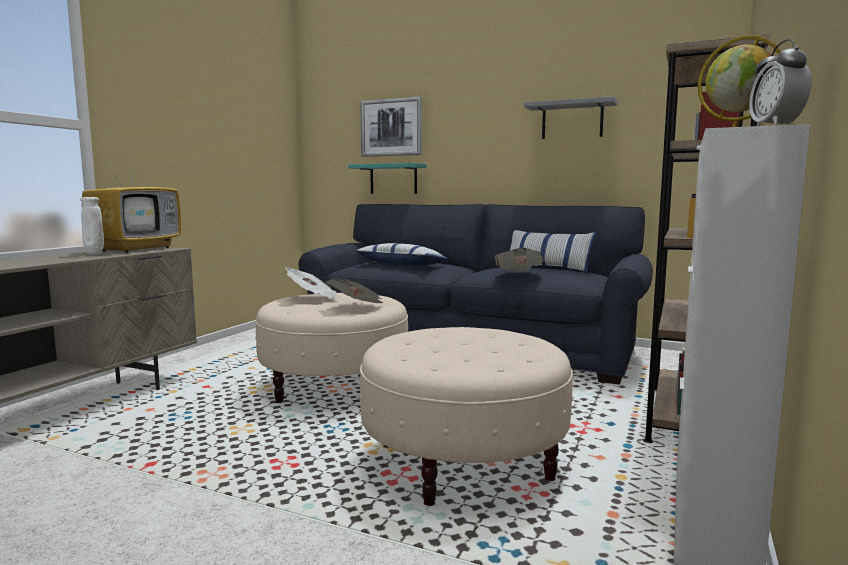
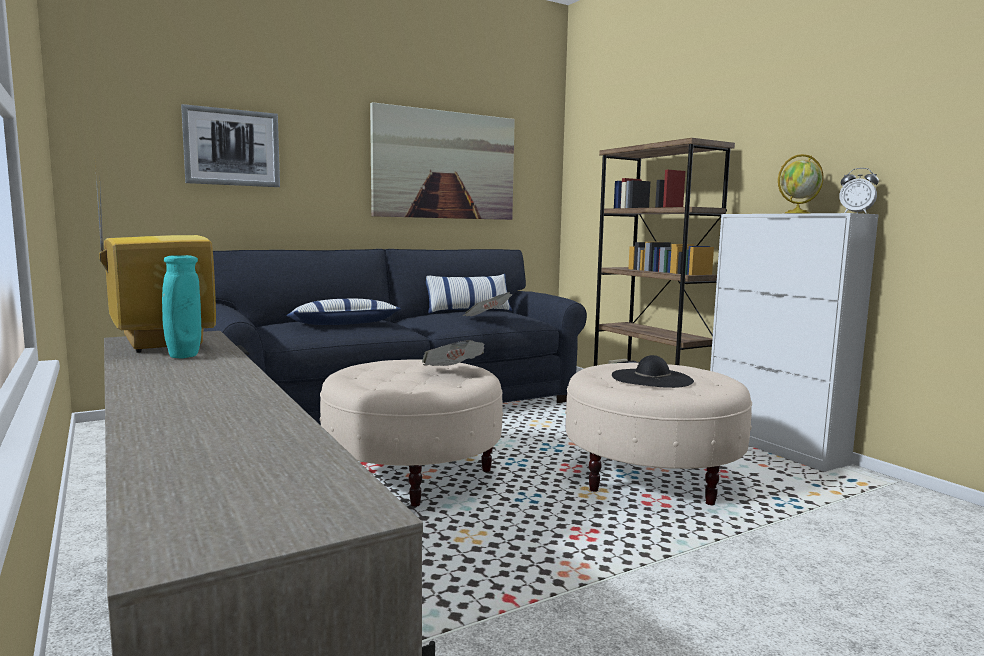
camera: 55 degrees left, 0 degrees up
(94, 254) = (184, 357): white vase -> turquoise vase
(313, 298) = (369, 374): newspaper -> none
(393, 179) = (238, 216): turquoise shelf -> none
(455, 346) = (652, 378): none -> black hat
(572, 120) = (445, 165): grey shelf -> picture

